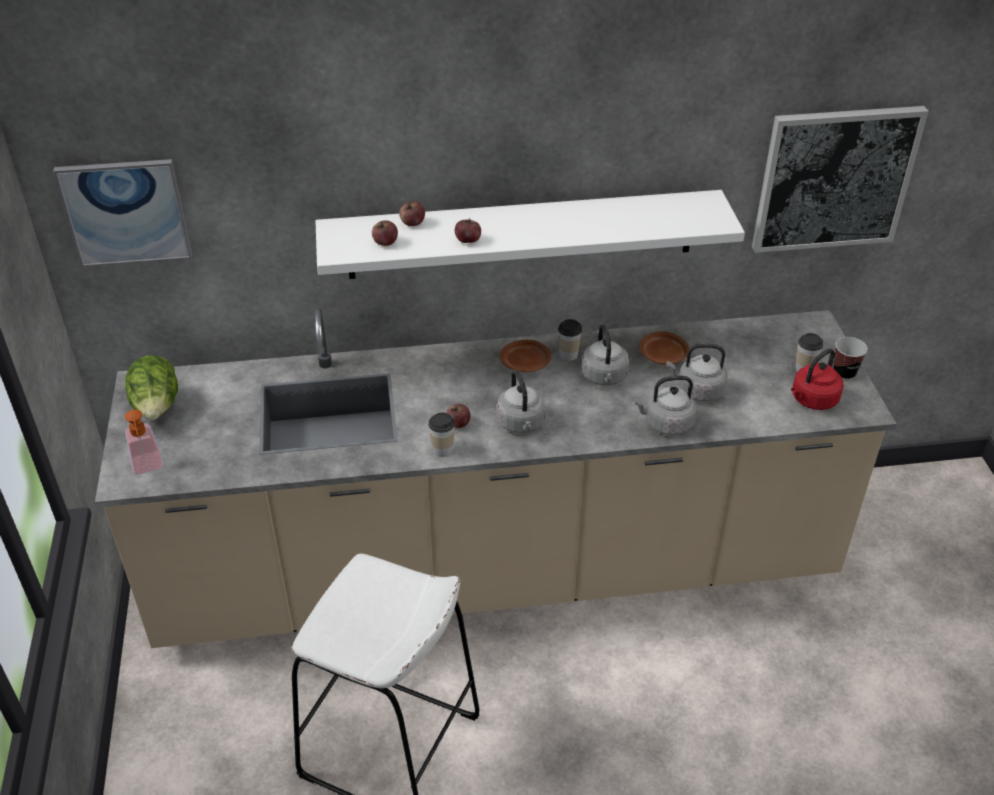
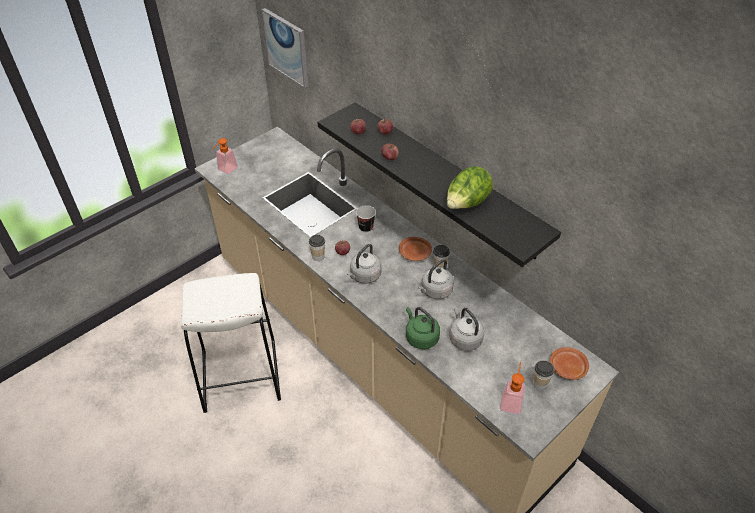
camera: 55 degrees right, 5 degrees up
(157, 408) = (264, 151): lettuce -> lettuce (466, 204)
(521, 234) = (445, 179): white shelf -> black shelf
(663, 356) = (481, 308): brown plate -> brown plate (567, 368)
(666, 424) = (420, 337): grey kettle -> green kettle
(812, 400) = (511, 400): red kettle -> soap dispenser
(834, 178) = (640, 280): picture -> none
(844, 373) = (557, 407): cup -> cup (366, 227)

